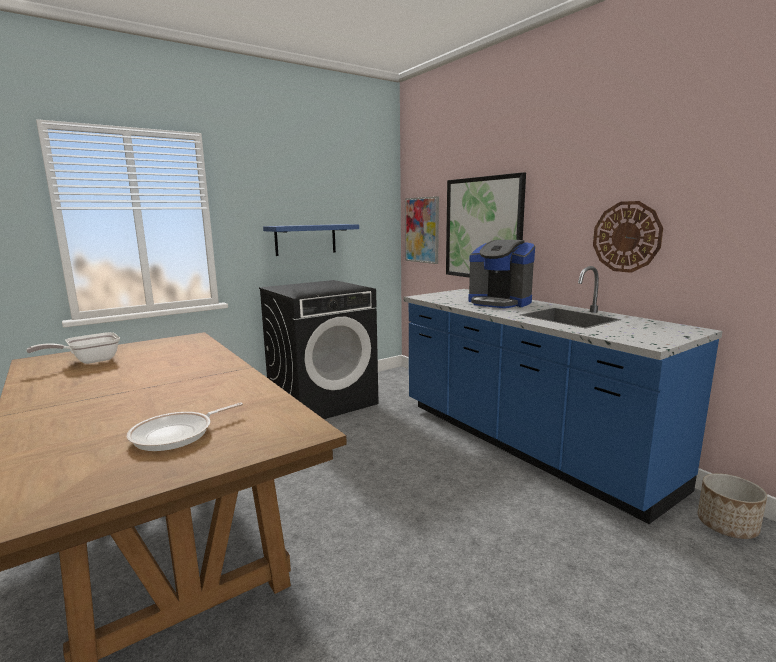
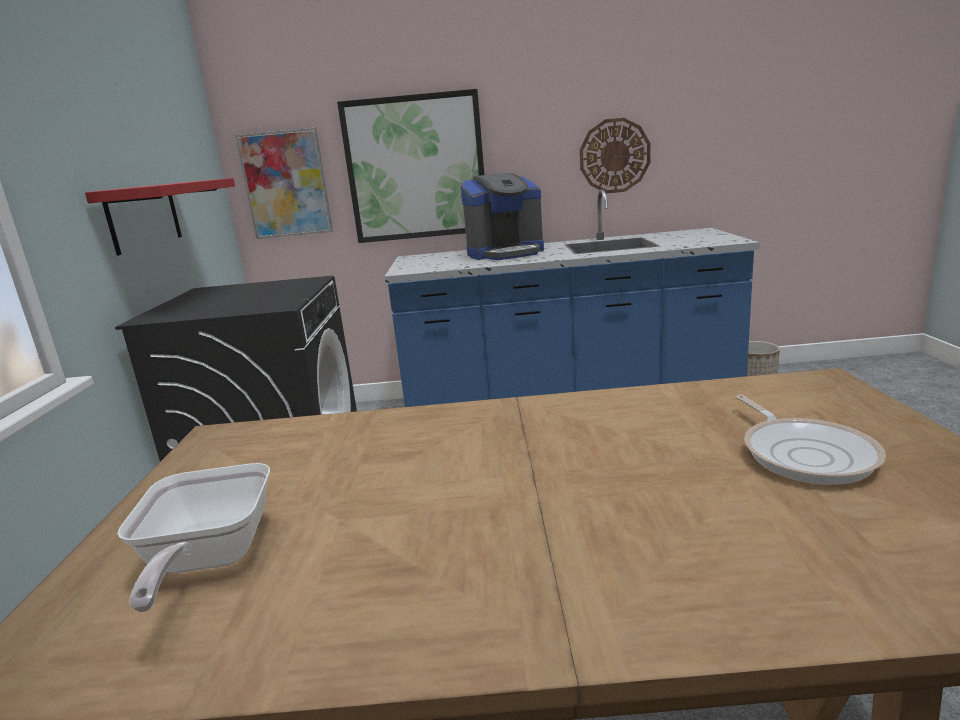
camera: 55 degrees left, 5 degrees up
(305, 239) = (144, 216): blue shelf -> red shelf

